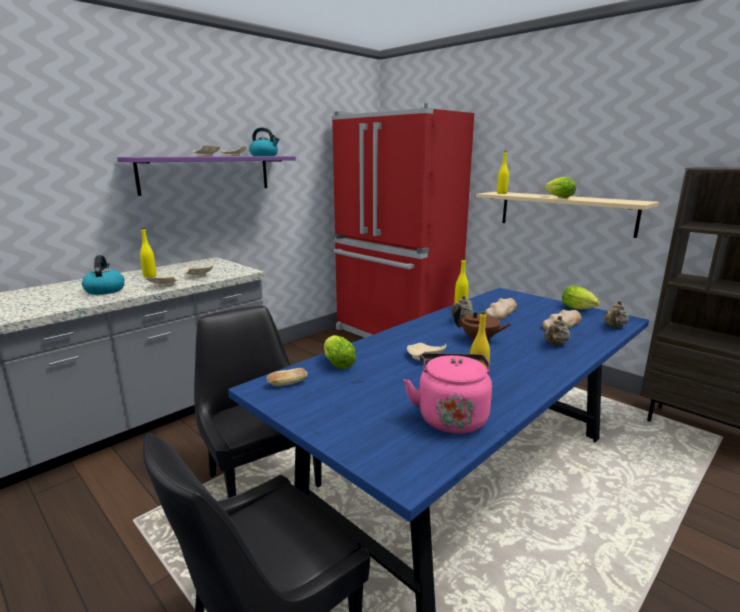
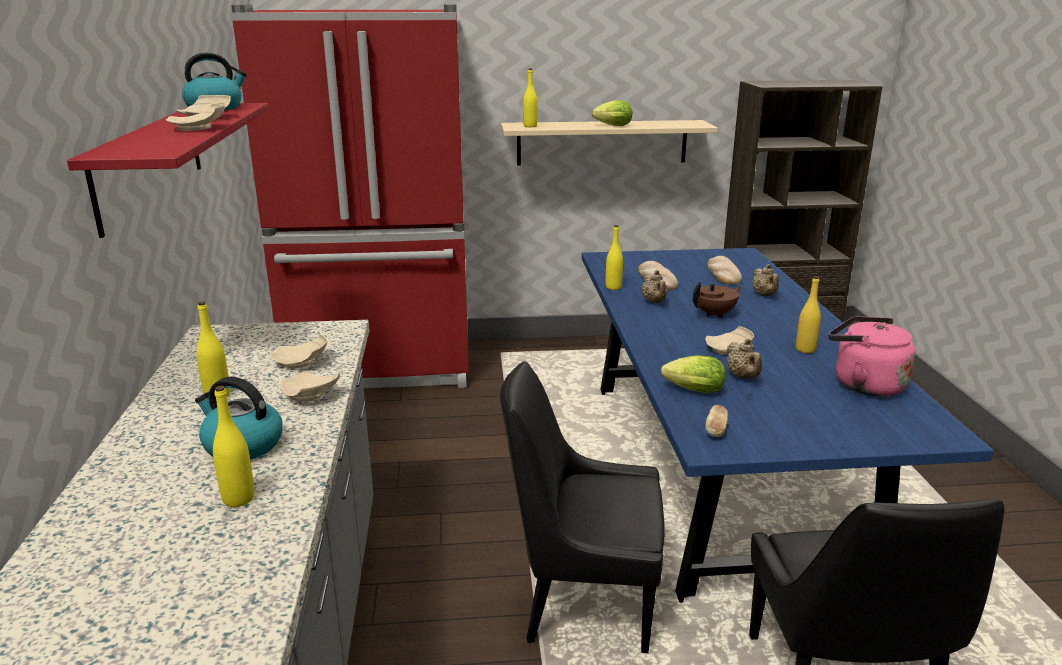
camera: 50 degrees left, 5 degrees up
(55, 302) = (238, 499): none -> yellow bottle
(206, 174) = (150, 162): purple shelf -> red shelf
(579, 309) = (697, 254): lettuce -> none
(614, 327) = (755, 263): beige teapot -> beige teapot (743, 377)

